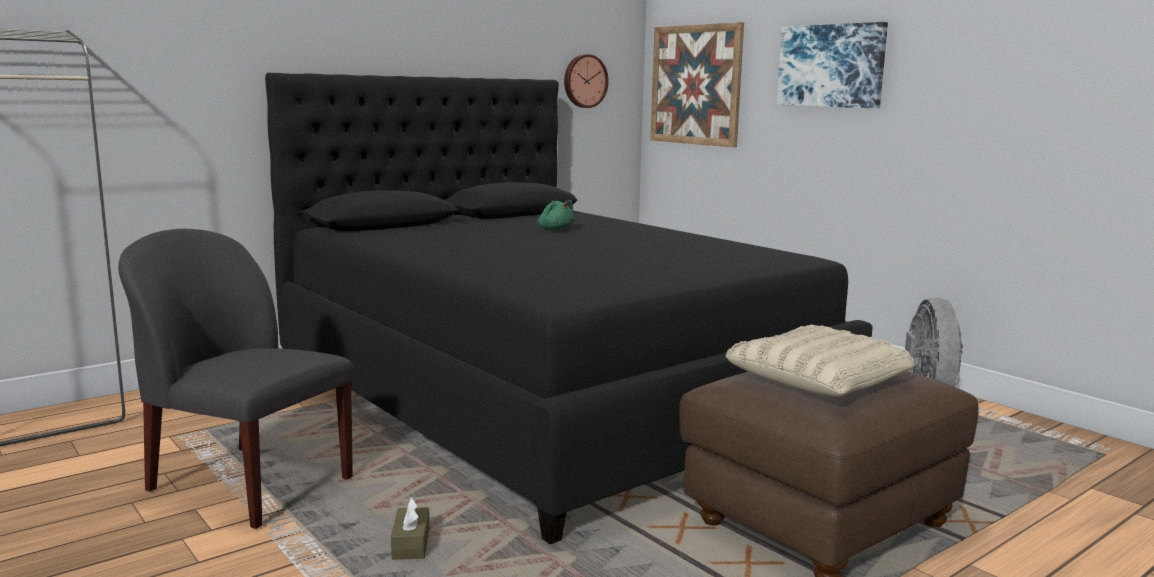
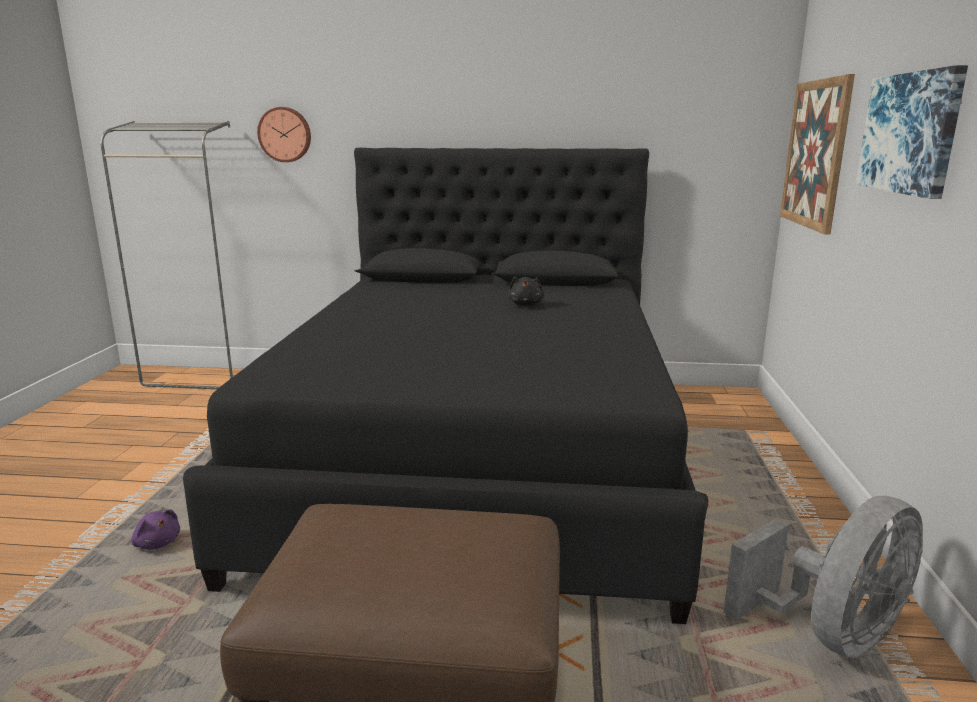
camera: 45 degrees right, 5 degrees up
(247, 483) = (190, 456): grey chair -> none
(411, 545) = (157, 543): brown tissue box -> purple plush toy
(555, 229) = (526, 305): green plush toy -> black plush toy
(584, 81) = (698, 148): wall clock -> wall clock (285, 134)
(818, 379) = (383, 545): beige pillow -> none

